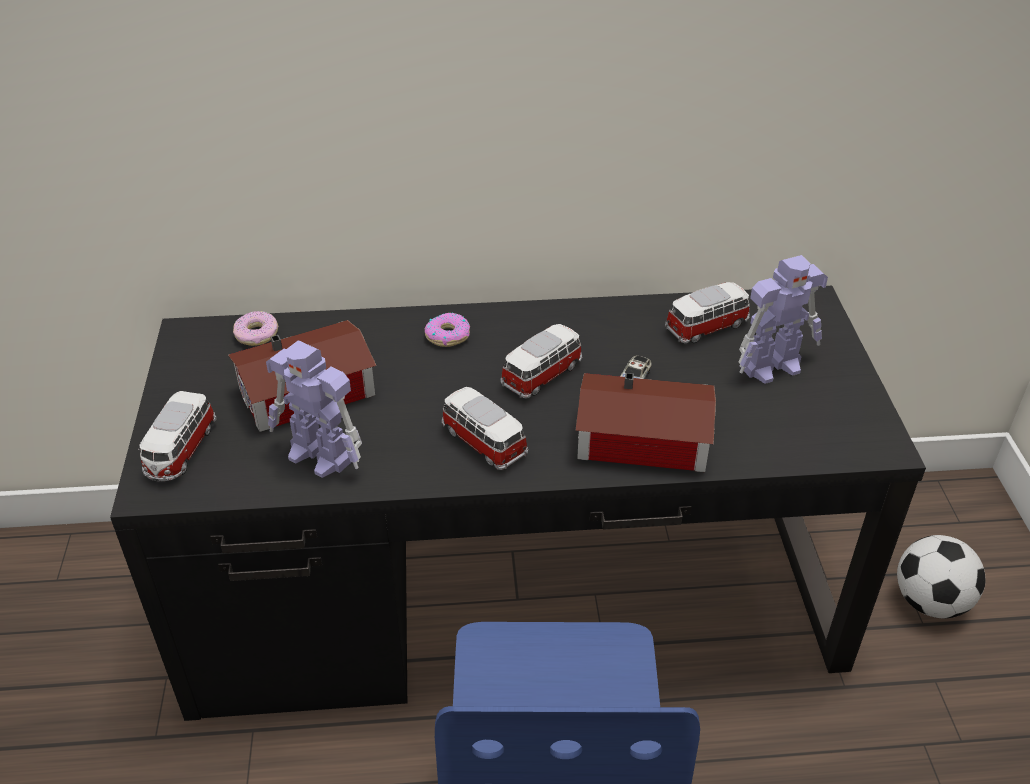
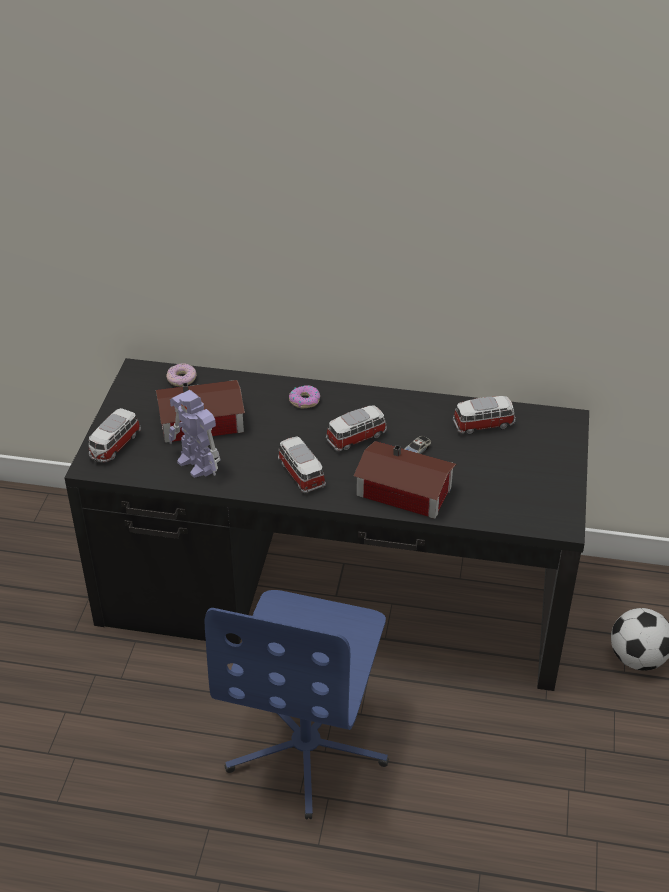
camera: 15 degrees right, 0 degrees up
(773, 366) = (516, 459): toy robot -> none

